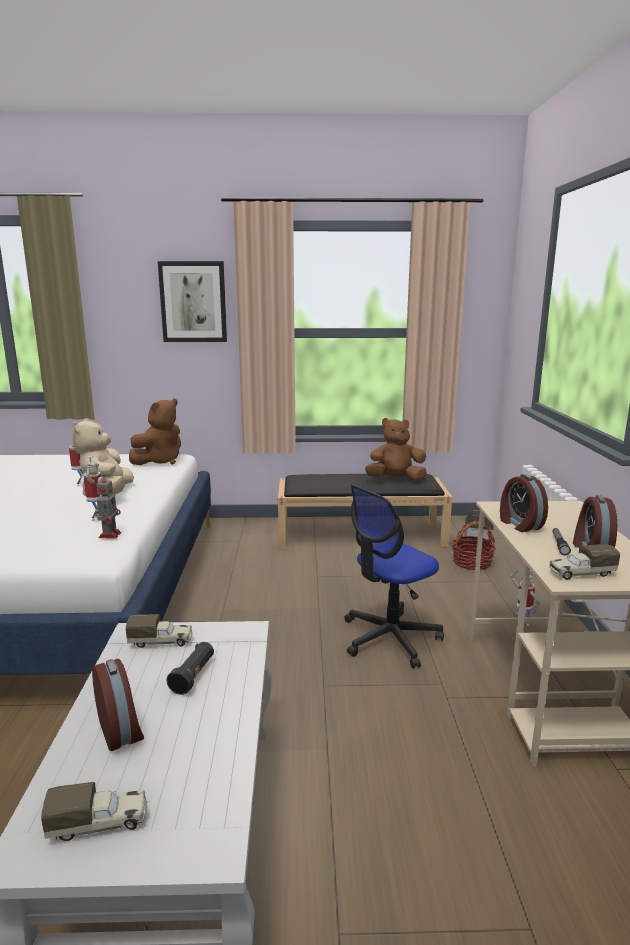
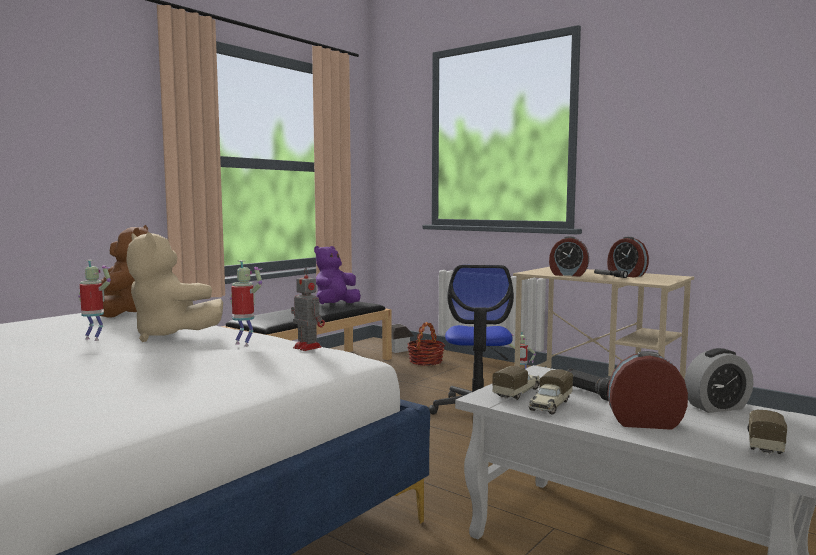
camera: 50 degrees left, 10 degrees down
(193, 302) = (97, 114): picture -> none
(215, 765) = (717, 407): none -> alarm clock
(395, 479) = (335, 305): brown plush toy -> purple plush toy
(580, 573) = (653, 280): toy truck -> toy truck (550, 406)

